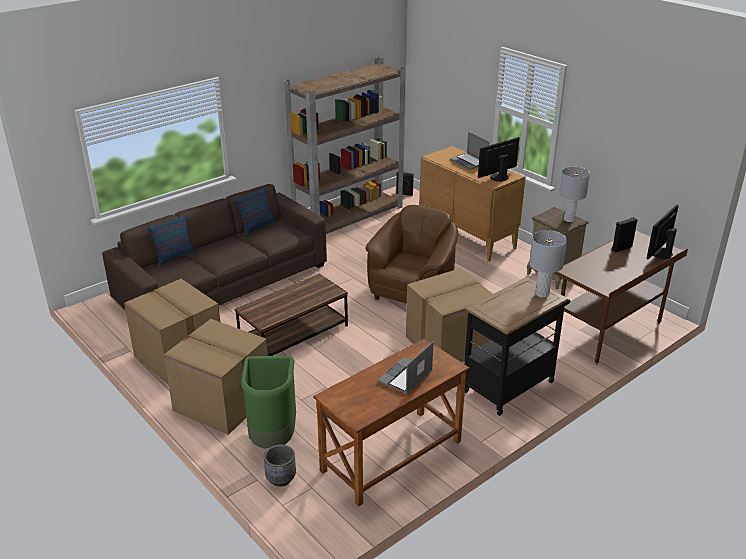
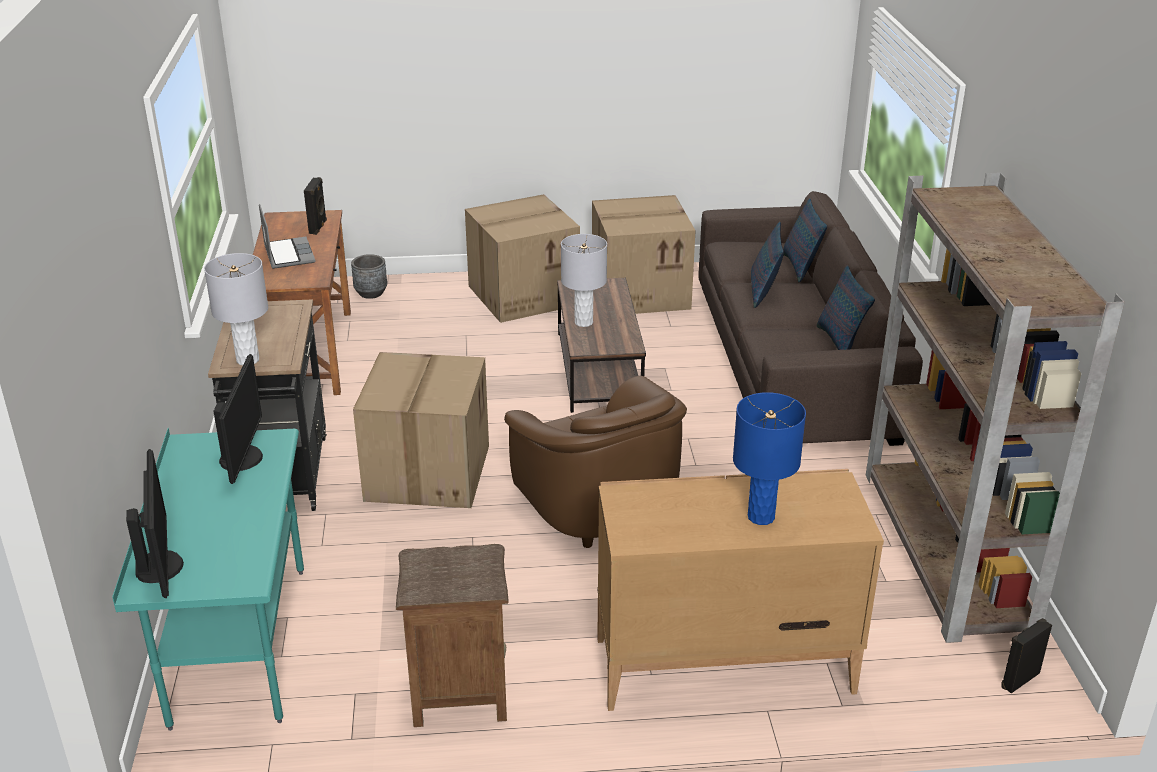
camera: 125 degrees right, 0 degrees up
(223, 256) = (763, 293): none -> blue pillow
(273, 438) = (428, 304): green trash can -> none
(469, 162) = (760, 517): laptop -> blue table lamp
(498, 177) = (645, 516): monitor -> monitor (243, 458)
(569, 219) = (434, 583): grey table lamp -> grey table lamp (583, 322)
(608, 332) = (239, 645): brown desk -> turquoise desk
(621, 248) = (240, 532): black speaker -> black speaker (318, 227)

